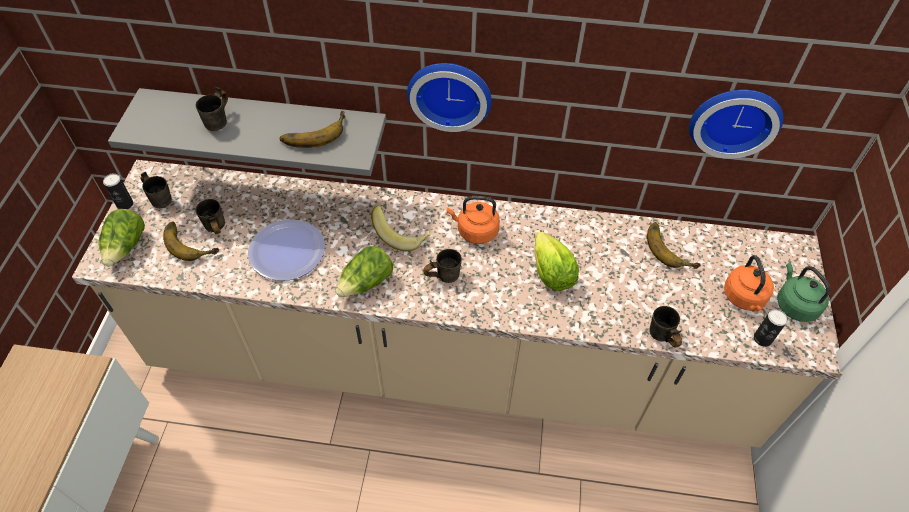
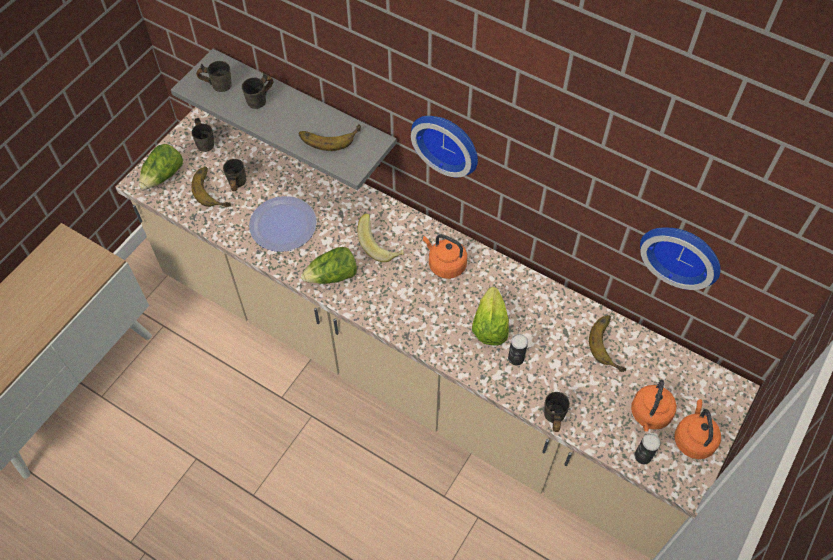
camera: 25 degrees right, 5 degrees up
(125, 204) = (177, 138): can -> can (516, 358)
(442, 274) = (397, 292): grey mug -> grey mug (218, 84)
(794, 304) = (693, 439): green kettle -> orange kettle

